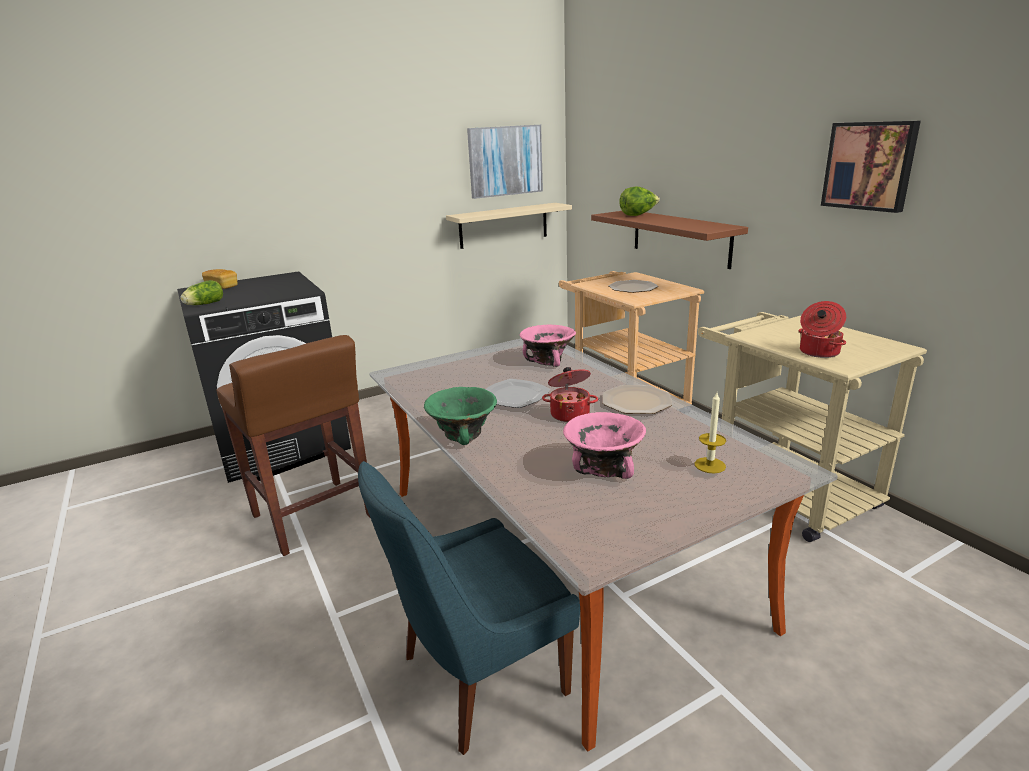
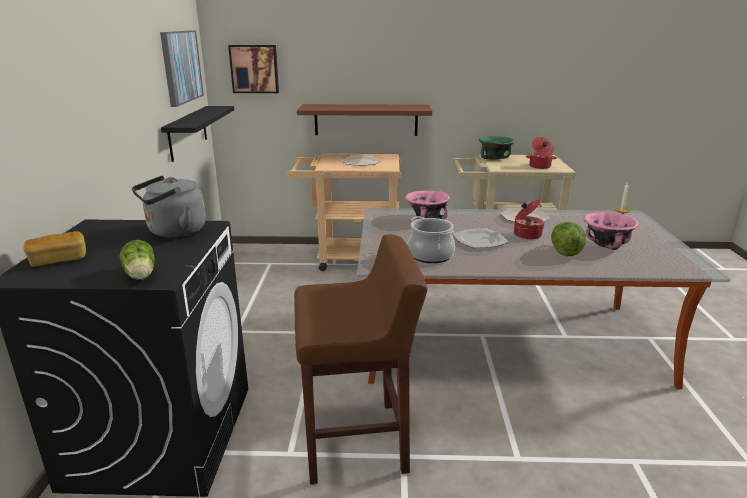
camera: 60 degrees left, 0 degrees up
(288, 289) = (174, 232): none -> grey kettle
(442, 386) = (430, 255): none -> cooking pot
(462, 436) = (531, 267): green bowl -> green bowl (494, 158)
(478, 677) = (614, 408): blue chair -> none
(503, 225) = (188, 132): beige shelf -> black shelf
(638, 215) = (333, 106): lettuce -> lettuce (565, 251)
(870, 166) = (512, 61): picture -> picture (254, 69)

